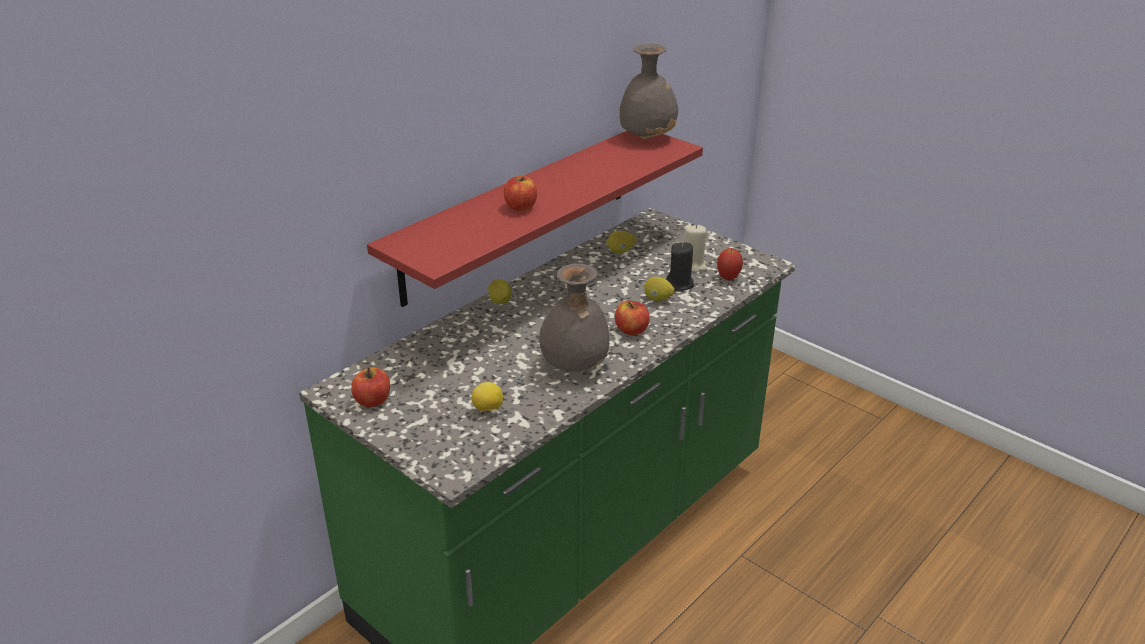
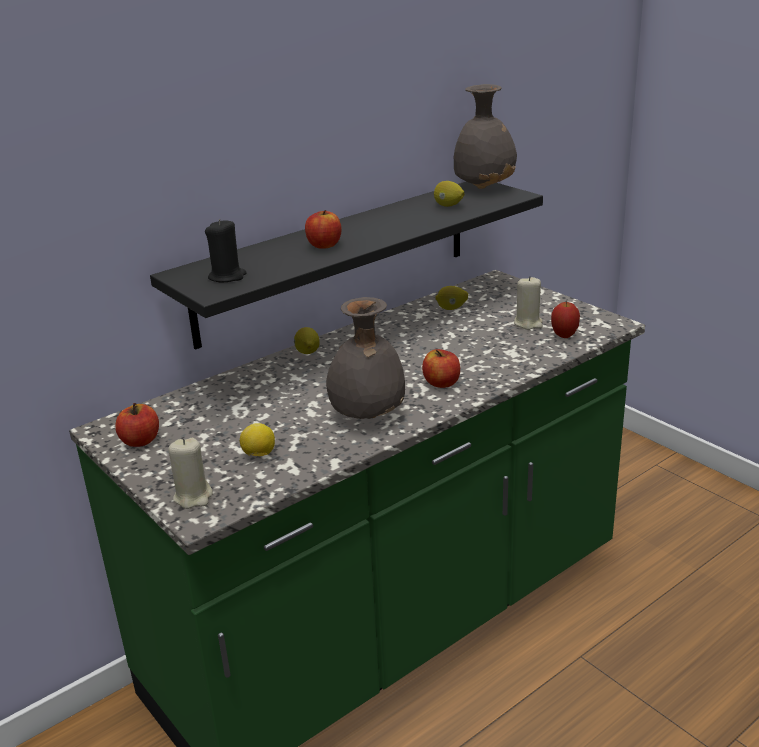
camera: 10 degrees right, 5 degrees down
(441, 454) = (193, 497): none -> beige candle
(519, 212) = (336, 259): red shelf -> black shelf
(657, 299) = (479, 354): lemon -> lemon (448, 206)
(680, 284) = (508, 340): black candle -> black candle (227, 277)

